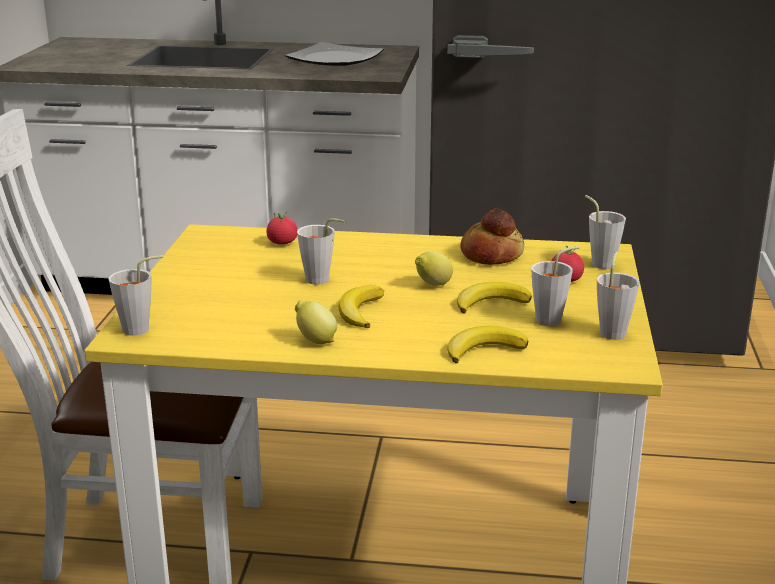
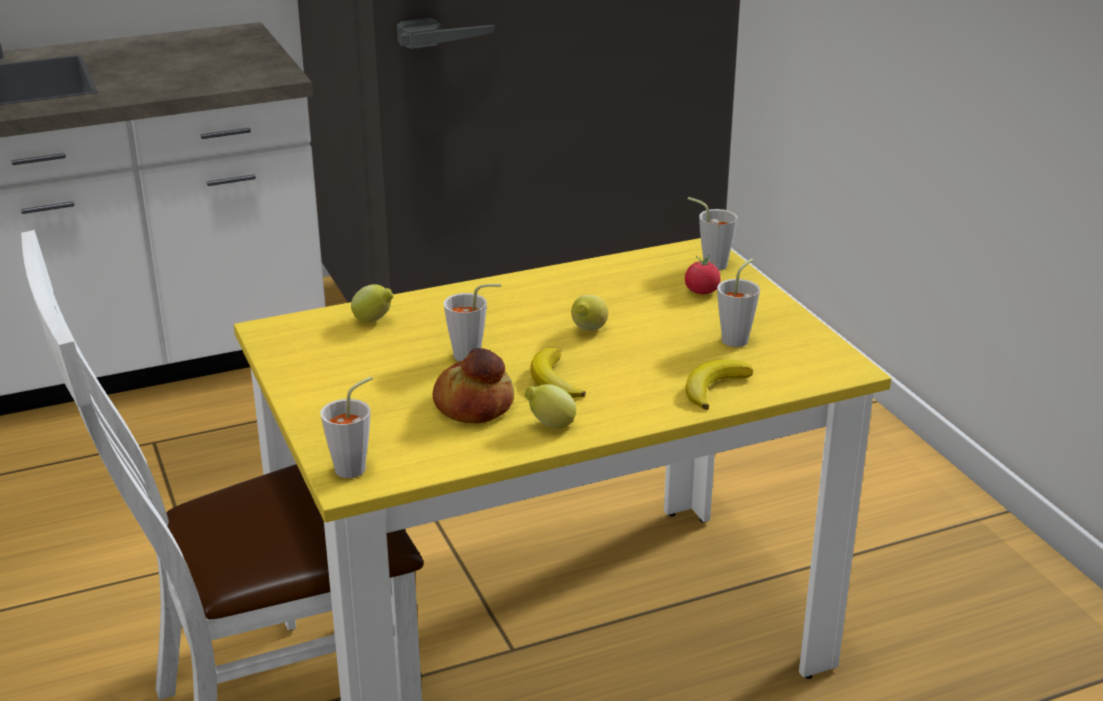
camera: 30 degrees left, 5 degrees up
(282, 243) = (374, 321): tomato -> lemon
(333, 59) = (184, 59): plate -> none
(490, 302) = (663, 335): banana -> none
(491, 254) = (602, 280): bread -> bread (473, 404)
(613, 331) = (799, 335): grey cup -> none

